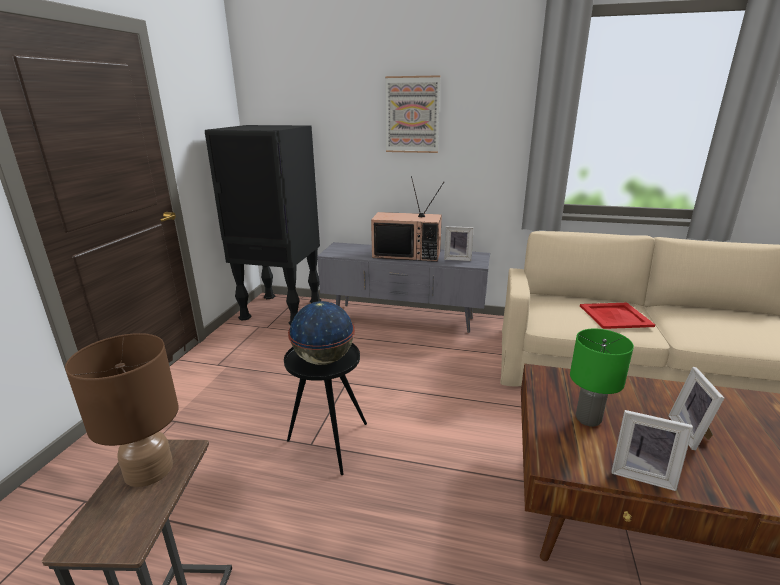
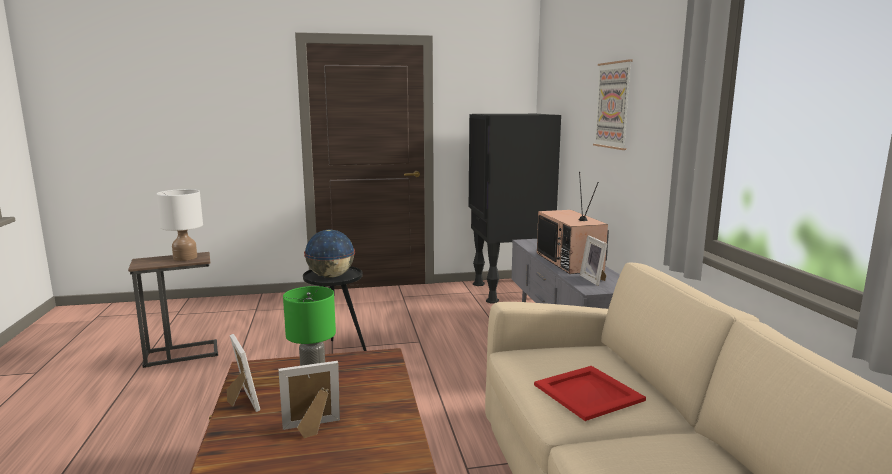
camera: 65 degrees right, 10 degrees down
(148, 469) = (185, 257): brown table lamp -> white table lamp
(642, 473) = (241, 402): picture frame -> picture frame turned 150 degrees clockwise

